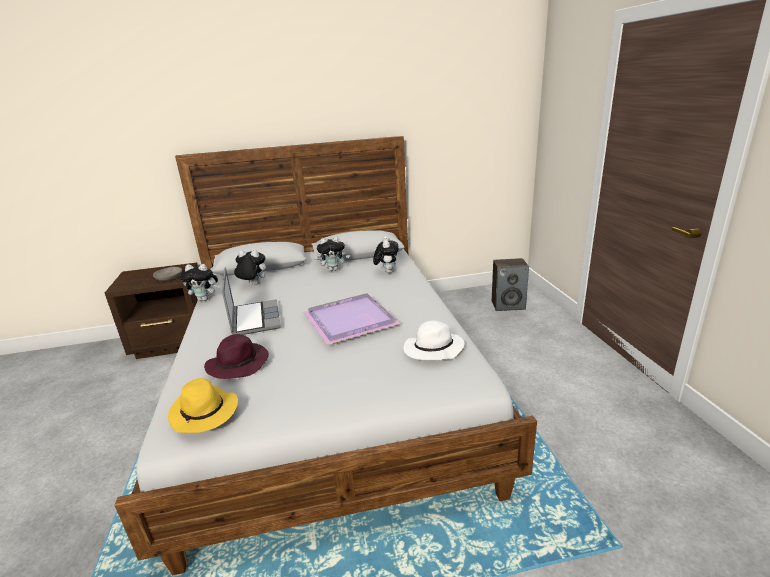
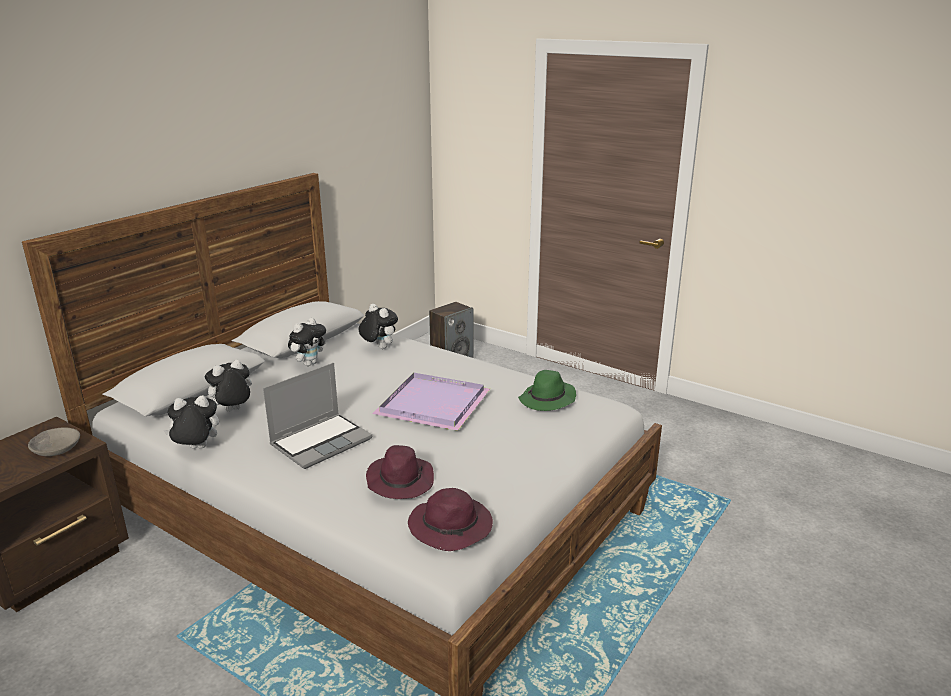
camera: 45 degrees left, 0 degrees up
(205, 299) = (196, 449): plush toy -> plush toy turned 150 degrees counterclockwise
(205, 412) = (452, 527): yellow hat -> purple hat
(254, 319) = (321, 441): laptop -> laptop turned 105 degrees clockwise
(433, 350) = (547, 400): white hat -> green hat

